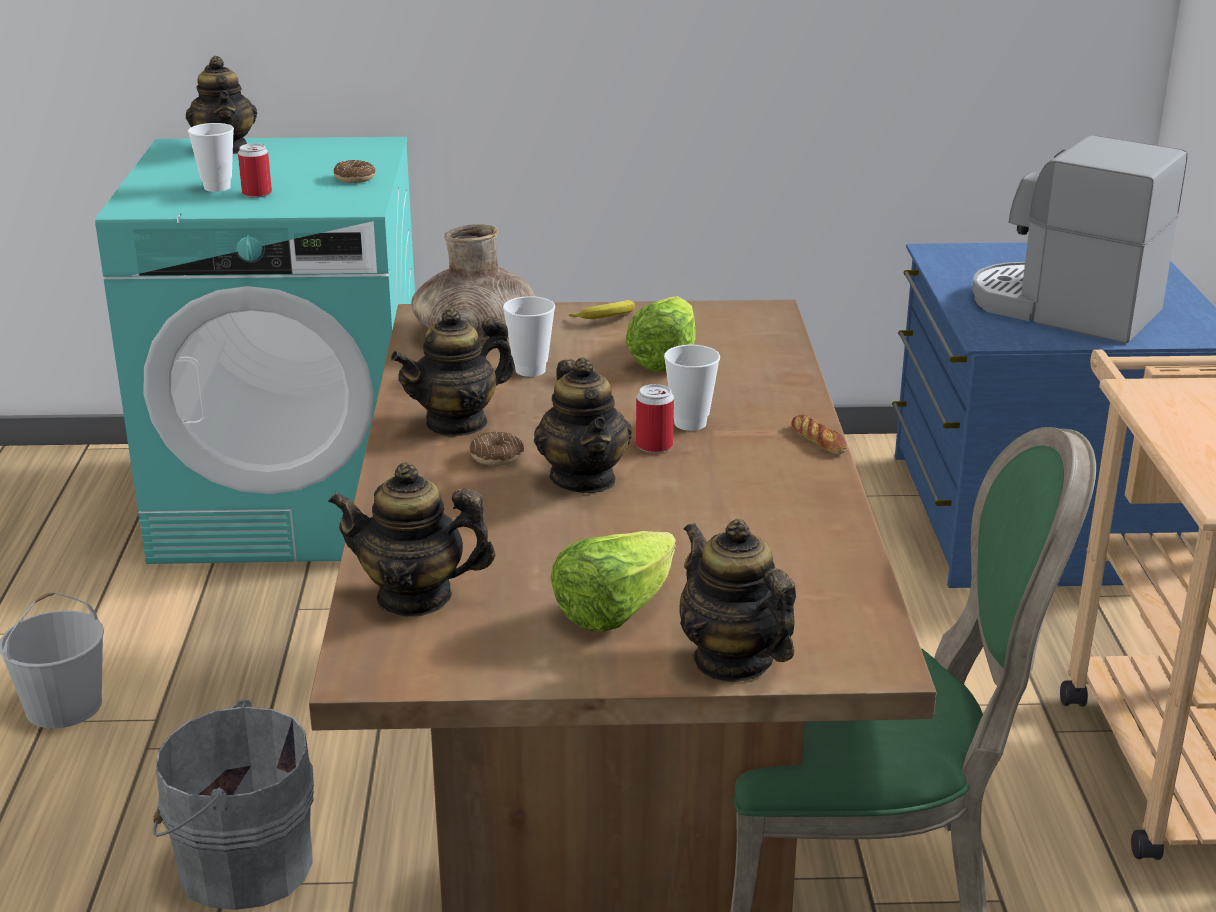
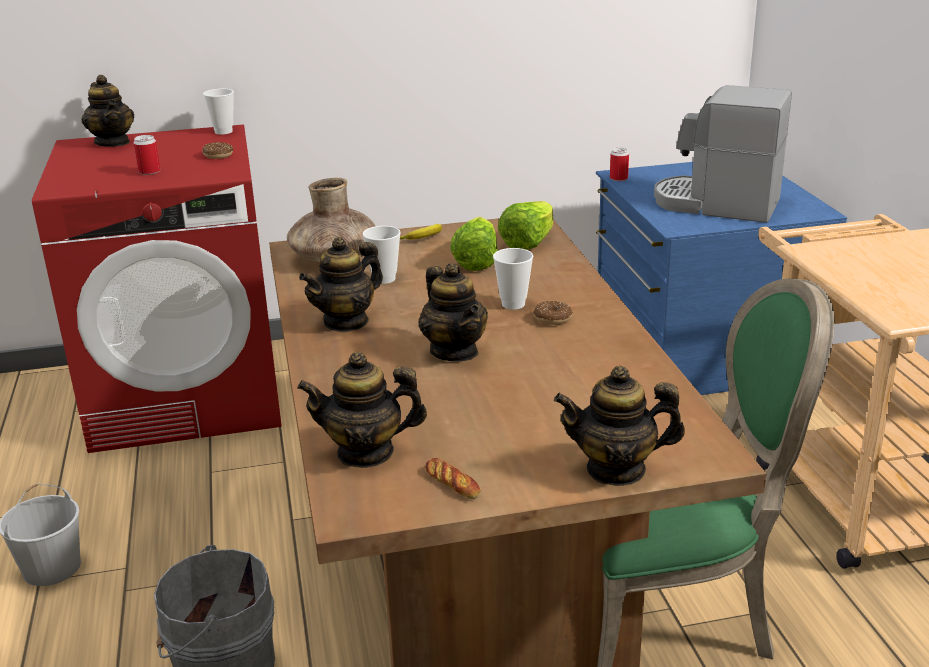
camera: 10 degrees left, 0 degrees up
(217, 187) = (117, 170): cup -> cup (223, 132)
(296, 503) = (188, 396): turquoise washing machine -> red washing machine
(497, 457) = (385, 343): donut -> donut (552, 318)
(614, 611) = (517, 444): lettuce -> lettuce (528, 243)
(654, 446) = (494, 322): can -> can (618, 178)
(732, 660) = (616, 469): teapot -> teapot turned 45 degrees counterclockwise
(818, 440) = (606, 306): bread -> bread (452, 483)

